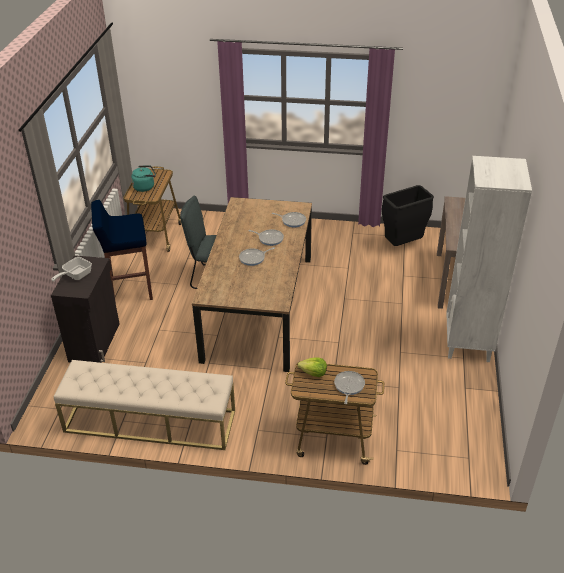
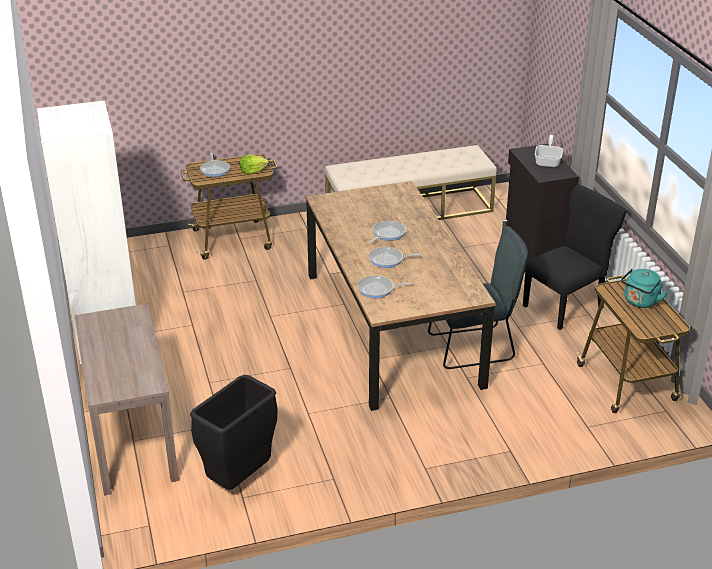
camera: 155 degrees right, 5 degrees down
(130, 289) = (566, 306): blue stool -> black chair

